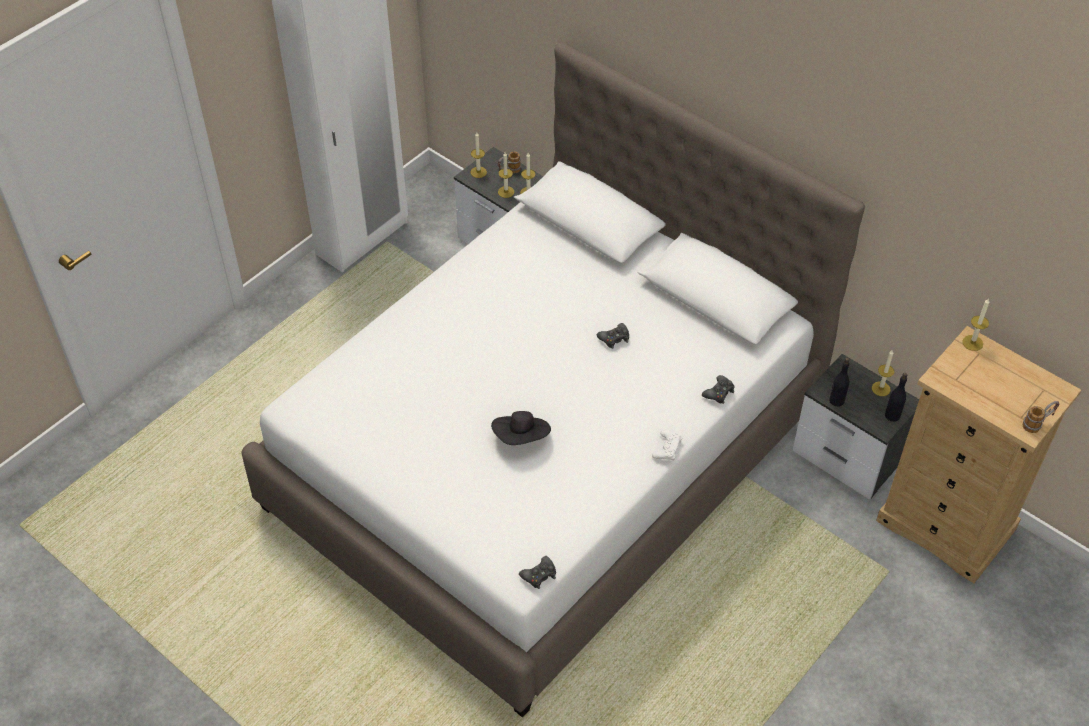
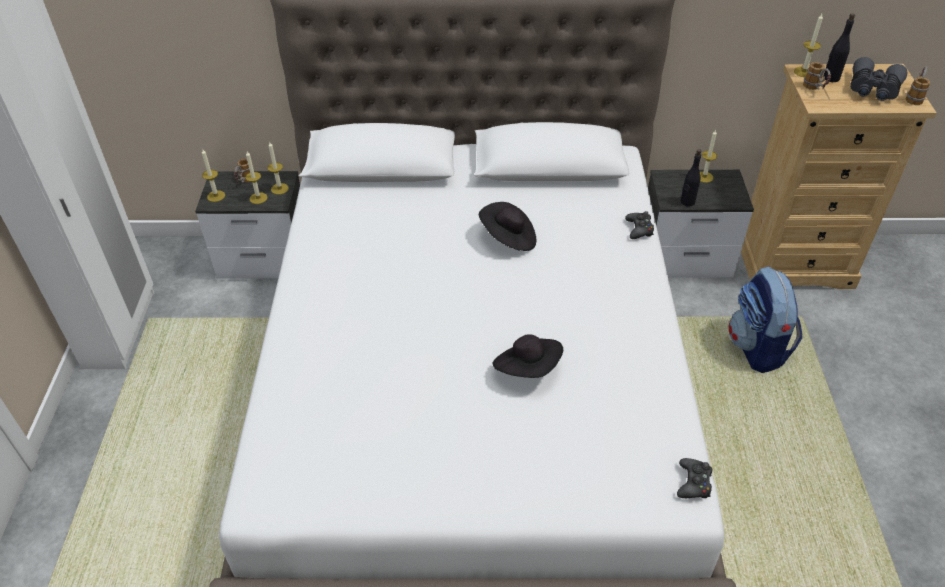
camera: 40 degrees left, 5 degrees down
(614, 338) = (508, 238): black game controller -> black hat
(667, 448) = (655, 295): white game controller -> none
(816, 567) = (757, 348): none -> backpack
(892, 415) = (733, 189): black bottle -> black bottle (831, 78)
(957, 363) = (815, 89): none -> mug
(1010, 395) = (873, 90): none -> grey binoculars

